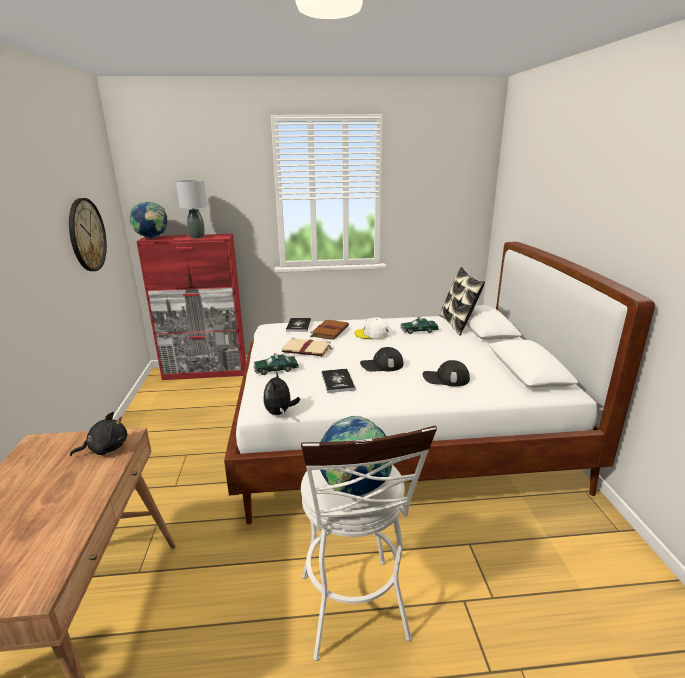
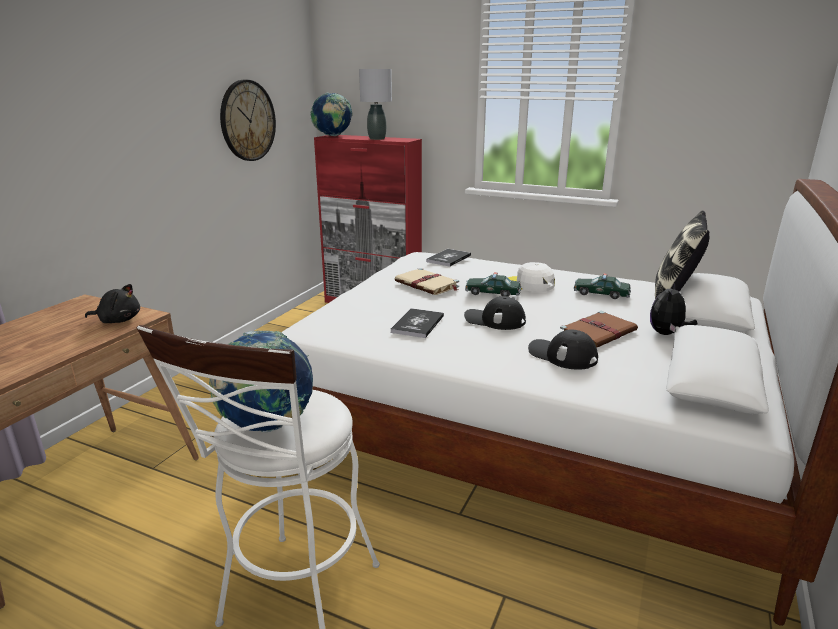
camera: 30 degrees right, 0 degrees up
(276, 369) = (367, 297): toy car -> toy car (492, 293)
(280, 412) = (318, 338): plush toy -> plush toy (667, 334)
(330, 331) = (478, 271): brown book -> brown book (598, 332)

